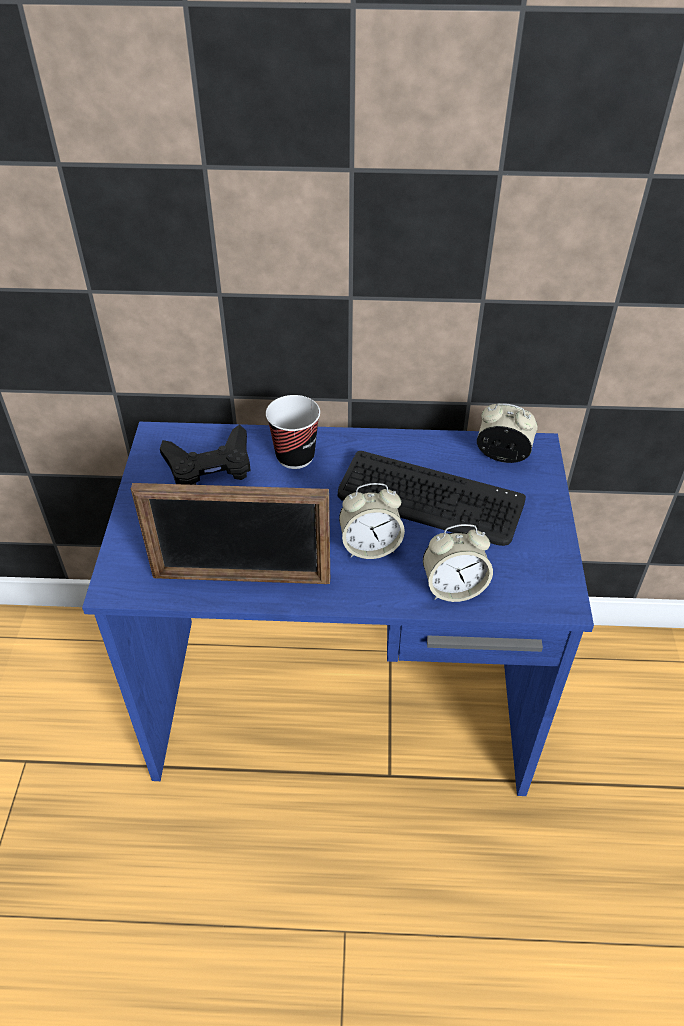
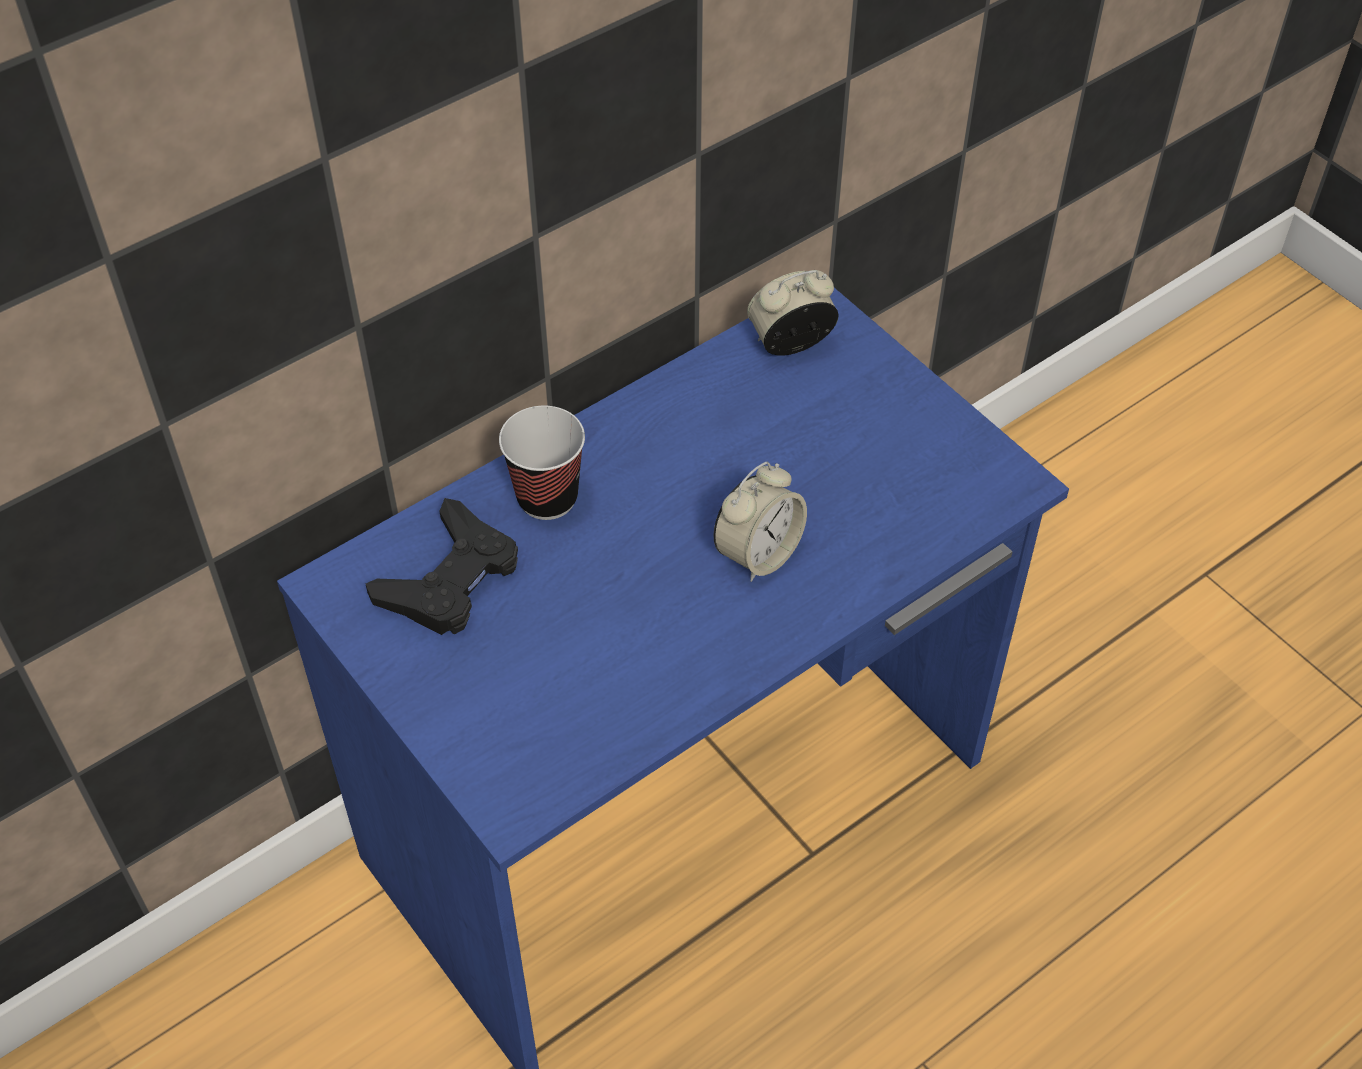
camera: 40 degrees left, 5 degrees up
(241, 579) = (654, 693): picture frame -> none
(429, 500) = (766, 453): keyboard -> none
(453, 588) = (896, 541): alarm clock -> none

